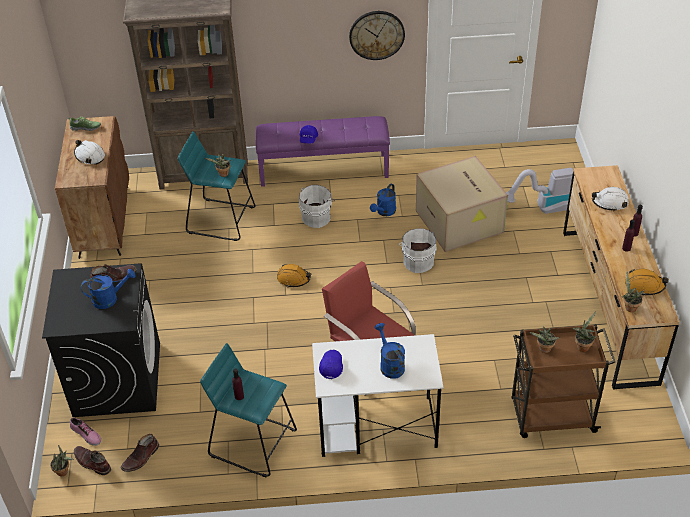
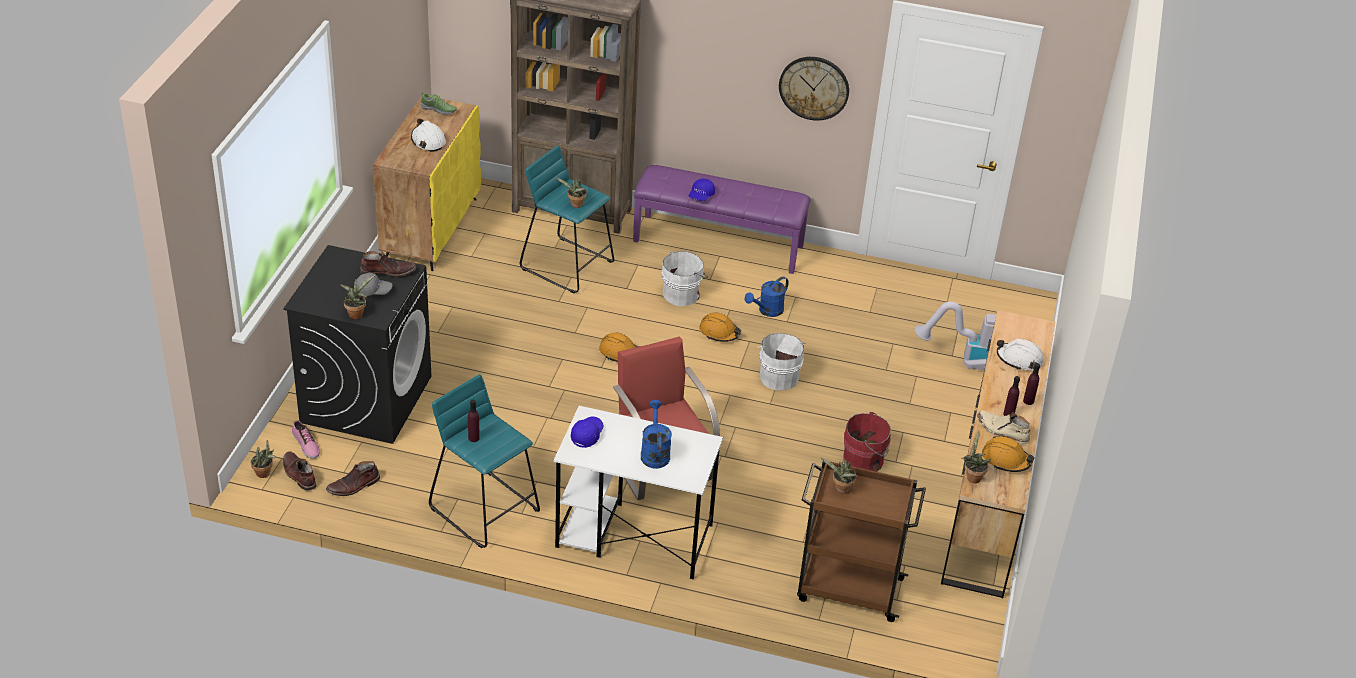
camera: 15 degrees right, 5 degrees down
(103, 221) = (431, 229): brown cabinet -> yellow cabinet
(109, 298) = (373, 291): blue watering can -> grey cap
(358, 240) = (719, 332): none -> orange hard hat
(460, 222) = (856, 348): cardboard box -> none
(511, 308) = (865, 460): none -> red bucket
(582, 346) = (889, 499): potted plant -> potted plant (357, 313)
(629, 263) = (1002, 431): none -> beige boot

